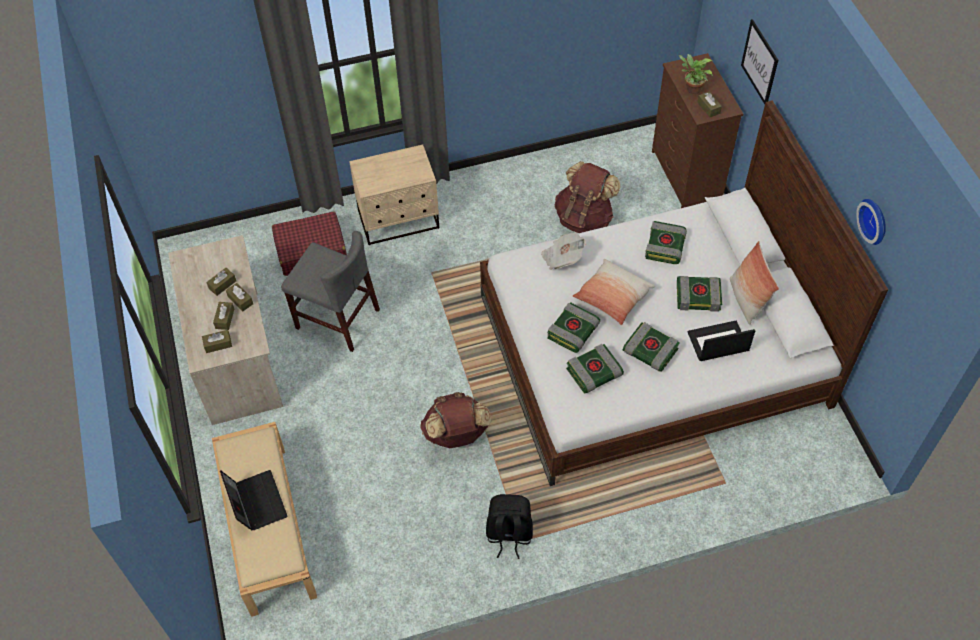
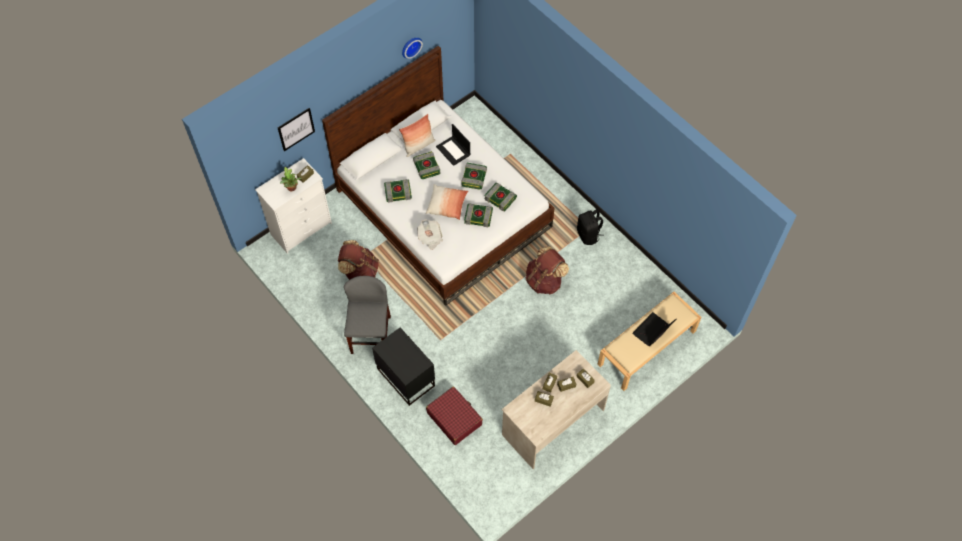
camera: 115 degrees left, 5 degrees up
(337, 319) = (499, 377): grey chair -> grey chair (370, 335)
(399, 220) = (406, 377): beige nightstand -> black nightstand
(686, 176) = (302, 229): brown dresser -> white dresser

